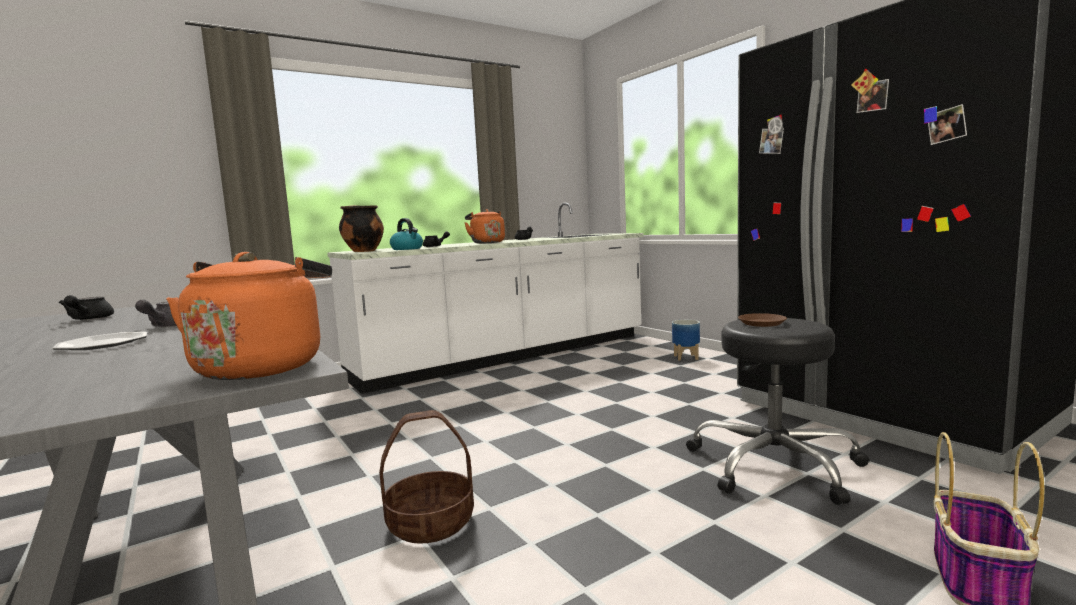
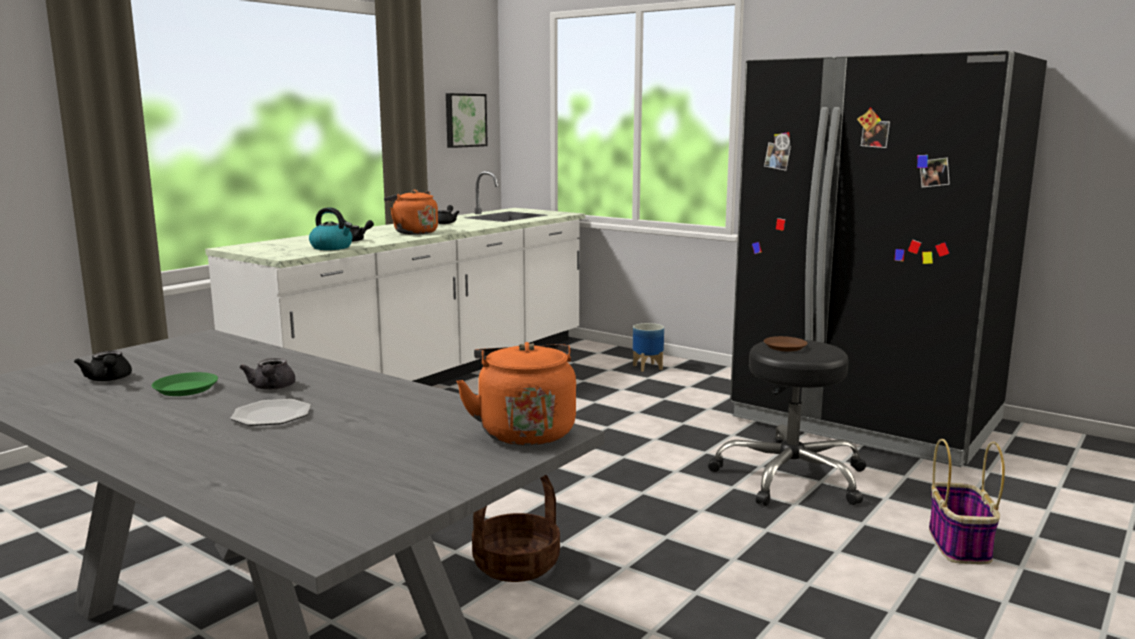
camera: 20 degrees left, 5 degrees up
(113, 325) = (186, 389): none -> green plate
(363, 251) = (273, 251): cooking pot -> none
(554, 168) = (464, 120): none -> picture

